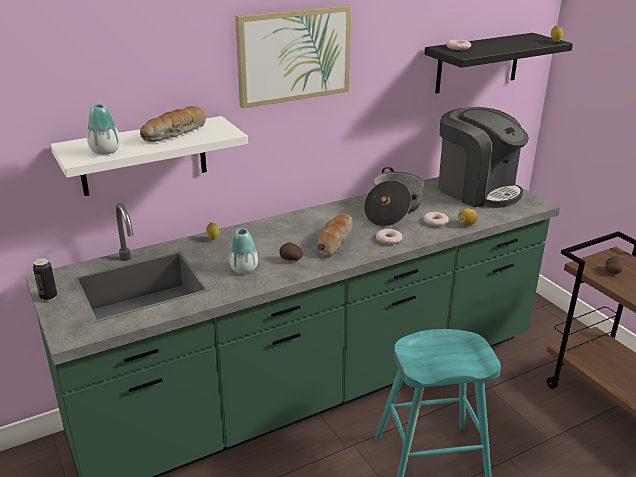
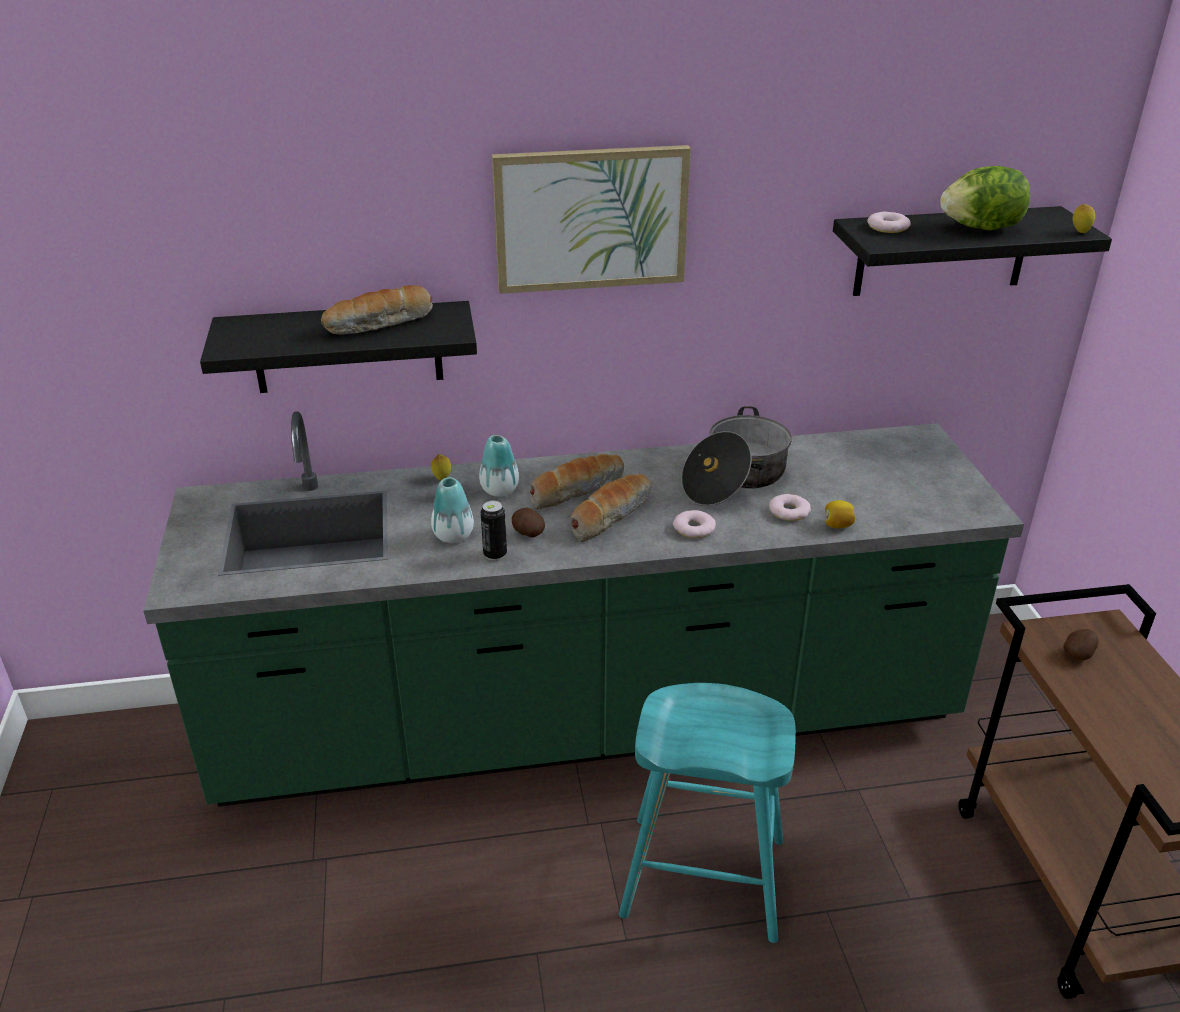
camera: 20 degrees right, 5 degrees up
(48, 297) = (185, 526): can -> can (495, 554)
(105, 151) = (268, 341): vase -> vase (499, 490)
(144, 156) = (347, 347): white shelf -> black shelf
(303, 231) = (576, 489): none -> bread
(477, 190) = (900, 466): coffee machine -> none
(505, 44) = (981, 228): none -> lettuce

